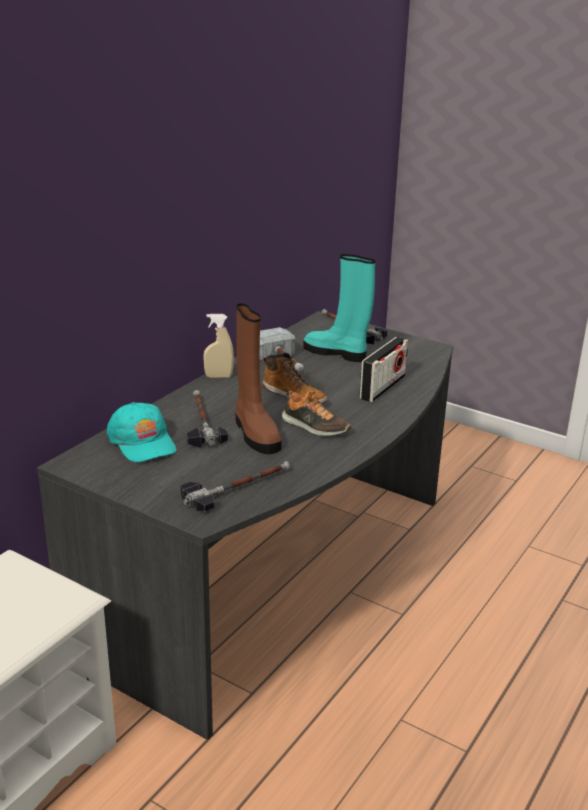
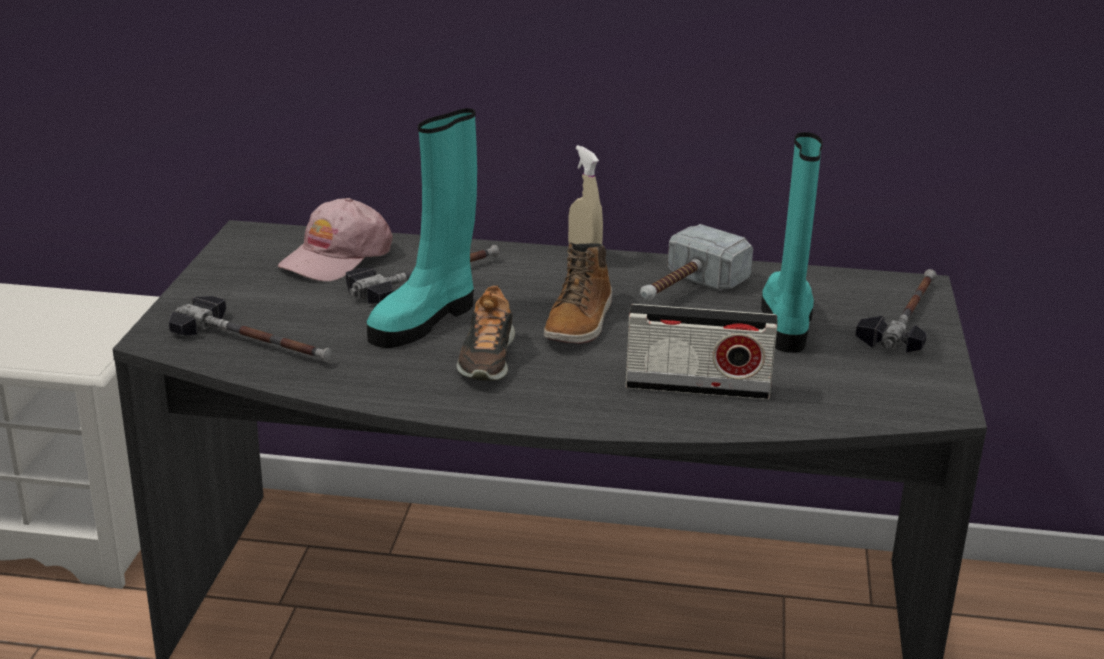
camera: 65 degrees right, 0 degrees up
(142, 442) = (336, 257): turquoise cap -> pink cap
(255, 433) = (425, 320): brown boot -> turquoise boot

